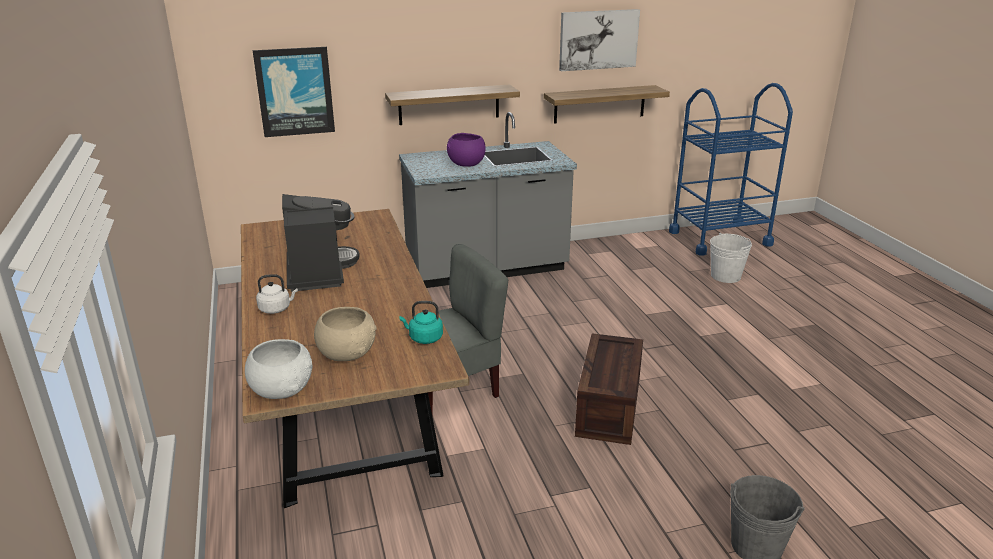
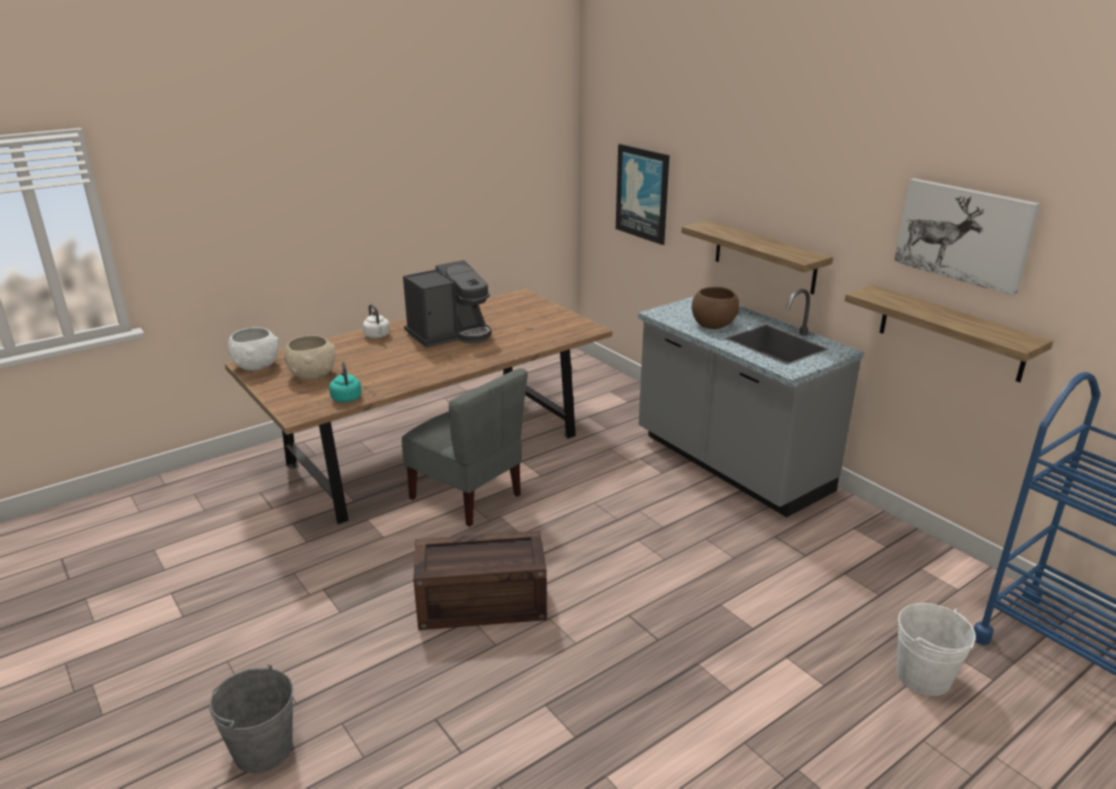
camera: 70 degrees right, 0 degrees up
(465, 164) = (713, 324): purple bowl -> brown bowl

